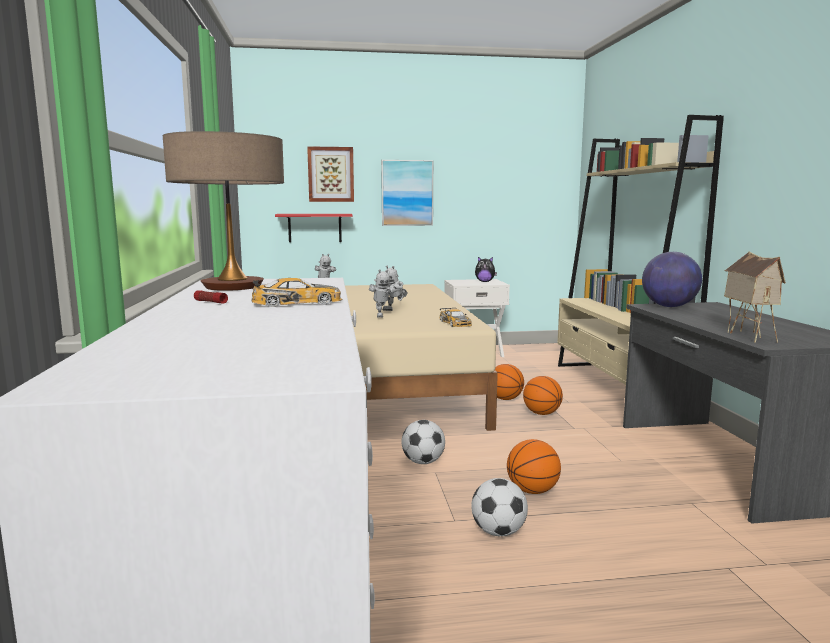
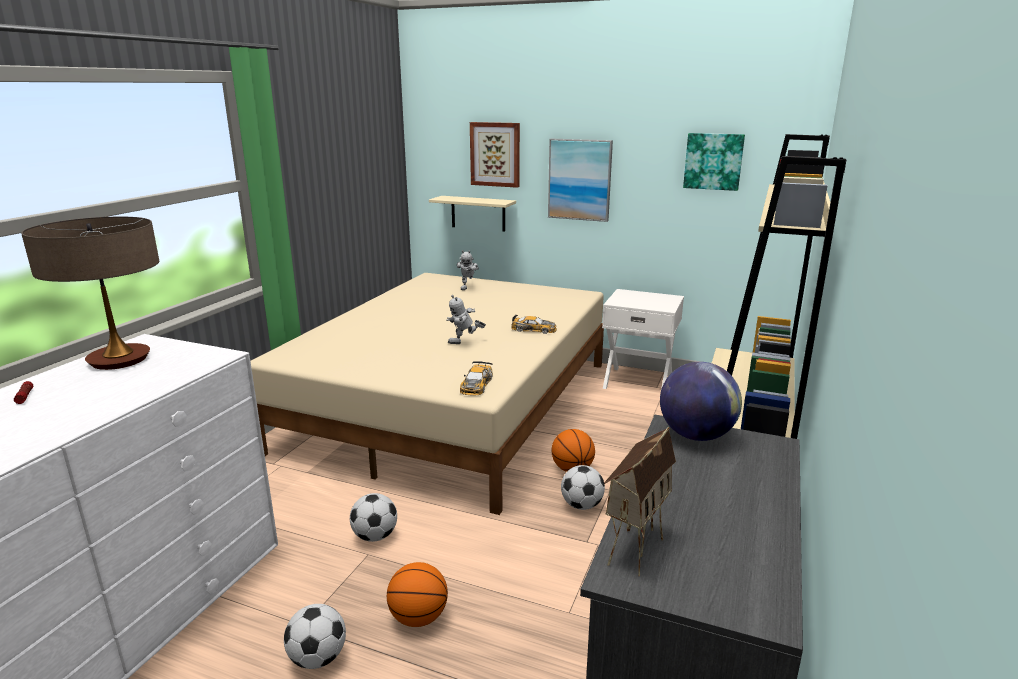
camera: 30 degrees right, 10 degrees up
(297, 303) = (65, 416): toy car -> toy car (534, 329)
(315, 227) = (478, 213): red shelf -> beige shelf
(381, 316) = (431, 353): toy robot -> none
(485, 282) = (655, 301): plush toy -> none
(508, 174) = (713, 161): none -> picture
(542, 413) = (581, 505): basketball -> football

